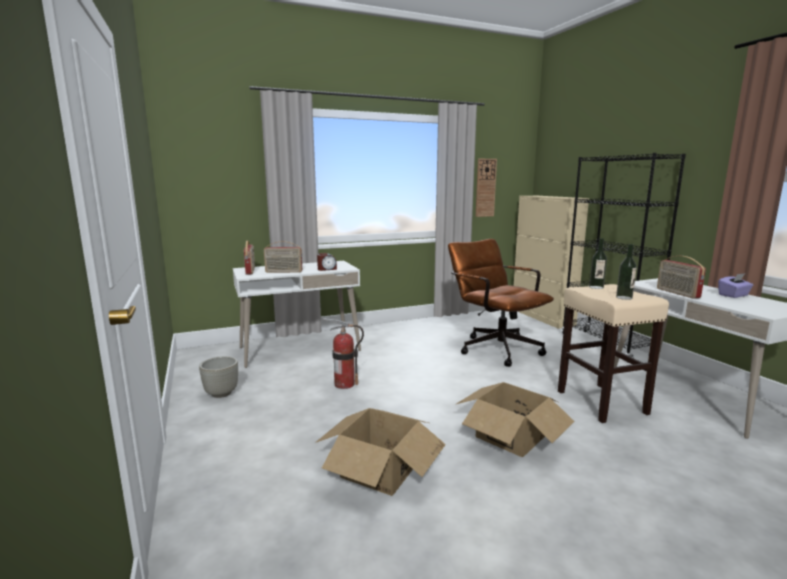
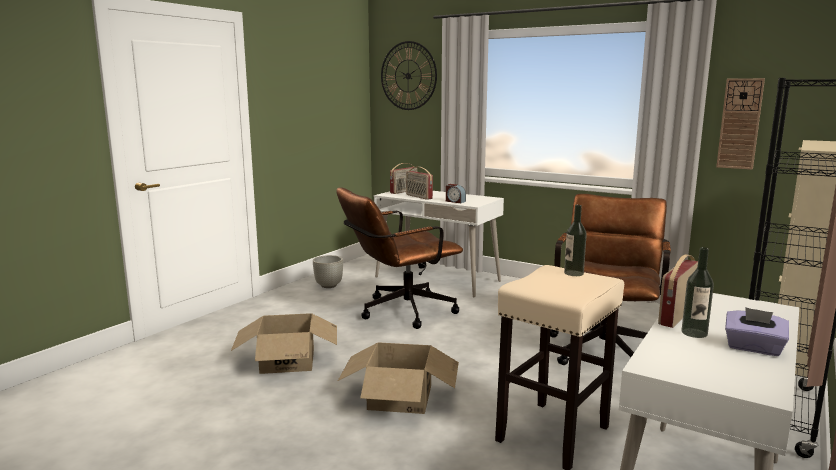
camera: 55 degrees right, 0 degrees up
(211, 148) = (408, 76): none -> wall clock
(344, 384) = (399, 312): fire extinguisher -> brown office chair
(624, 297) = (540, 286): bottle -> bottle (694, 333)

